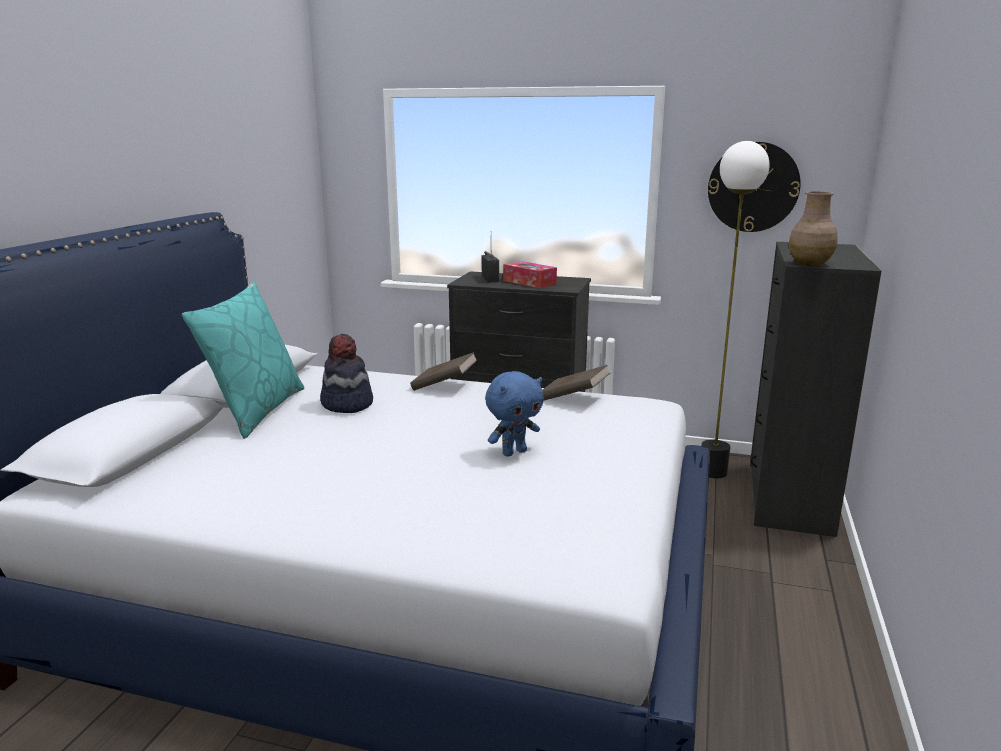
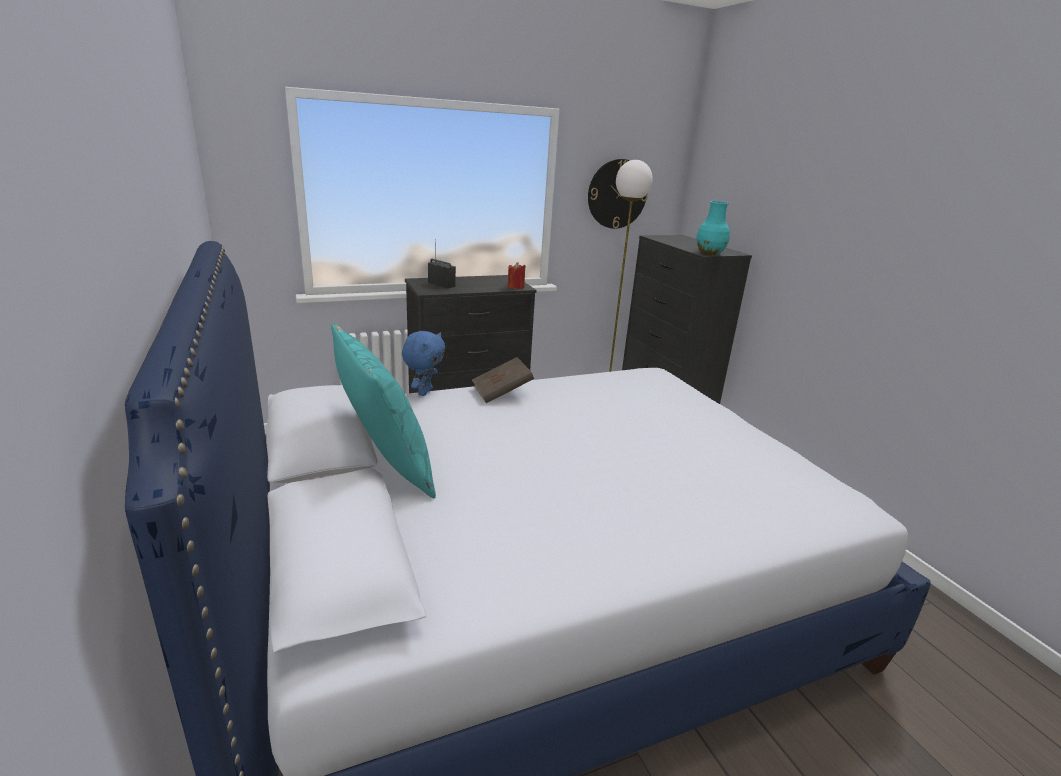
camera: 40 degrees left, 5 degrees up
(346, 404) = (456, 432): hat -> none
(514, 452) = (653, 436): blue plush toy -> blue plush toy (424, 392)
(529, 282) = (480, 284): tissue box -> none
(561, 288) = (516, 287): none -> red candle
(573, 398) = (607, 380): brown book -> none
(809, 264) = (709, 253): brown vase -> turquoise vase

